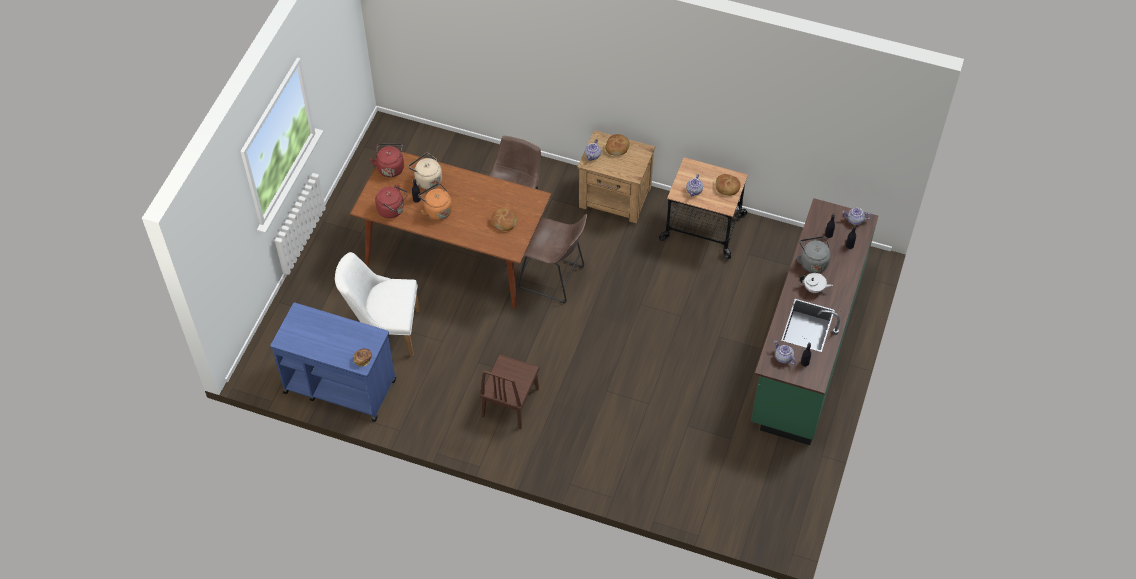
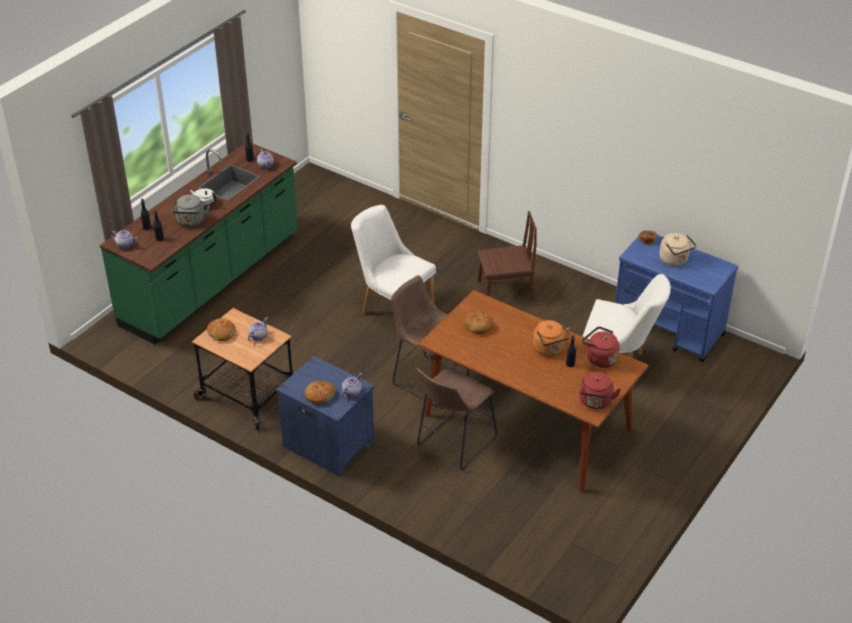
camera: 165 degrees left, 15 degrees down
(427, 180) = (554, 381): beige kettle -> beige kettle (675, 260)
(510, 402) = (505, 290): brown chair -> brown chair turned 45 degrees clockwise
(615, 198) = (328, 443): brown nightstand -> blue nightstand
(616, 354) = (391, 307): none -> white chair

